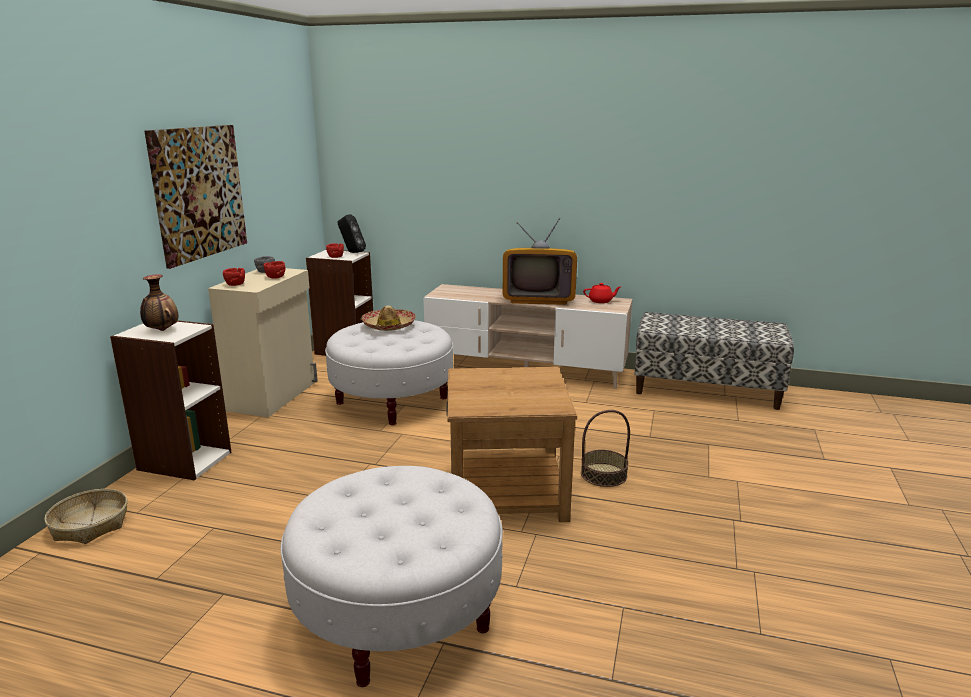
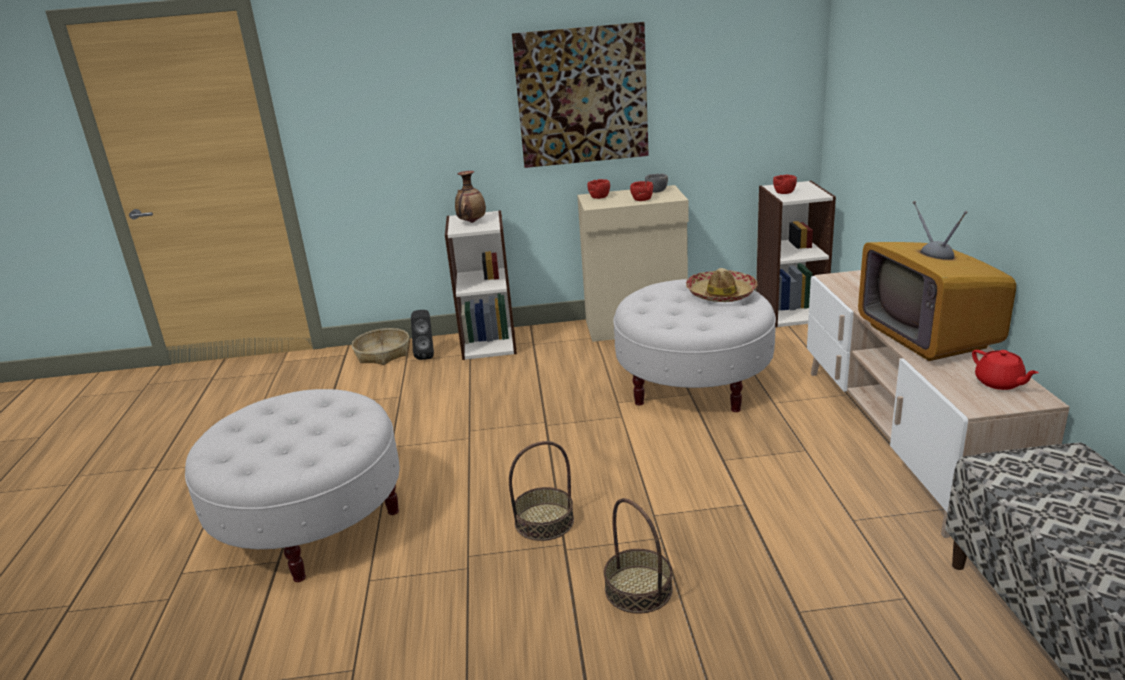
camera: 70 degrees right, 5 degrees up
(351, 252) = (816, 191): black speaker -> black speaker (427, 355)
(506, 491) = (544, 522): brown side table -> basket

